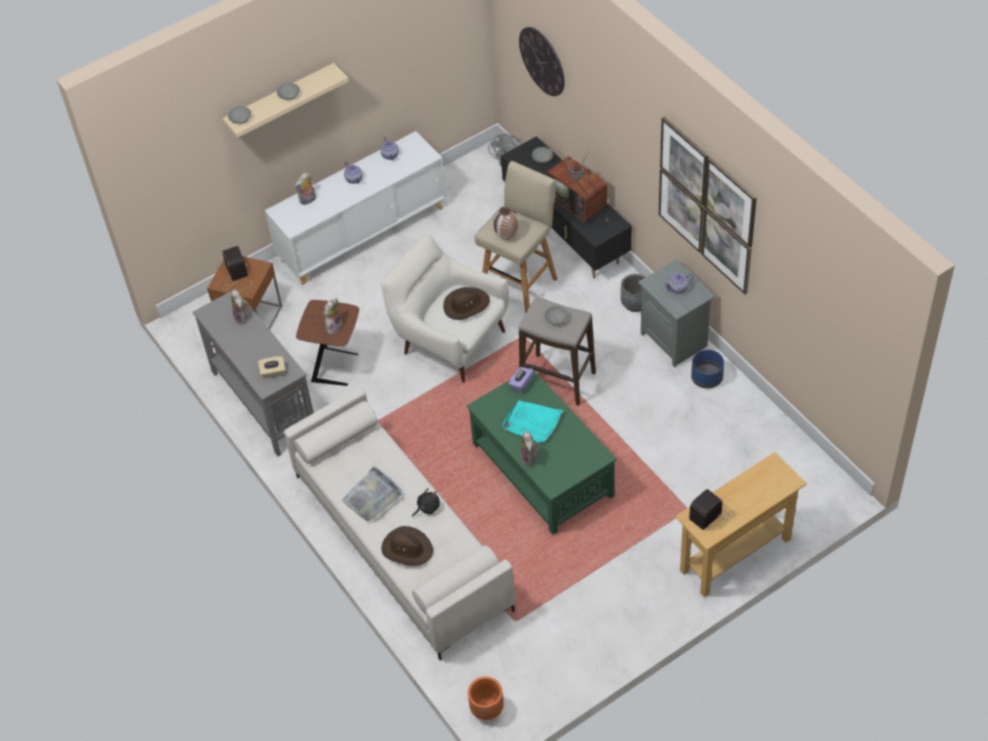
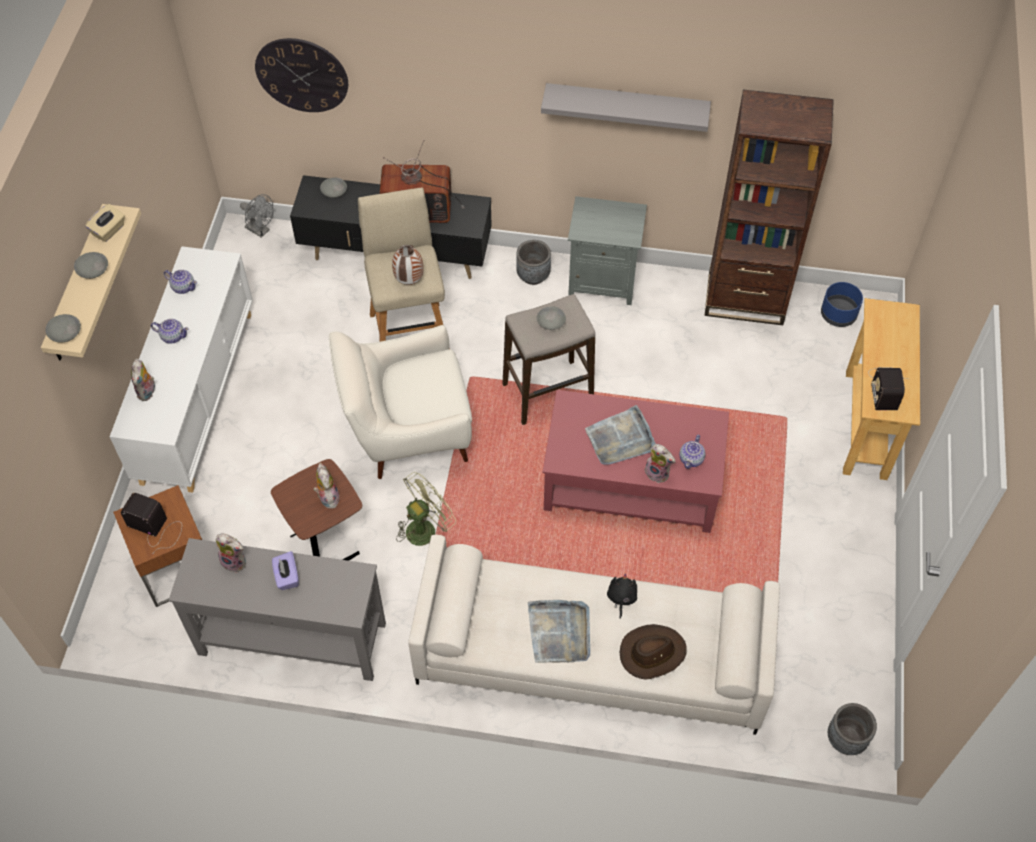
camera: 50 degrees left, 5 degrees up
(273, 372) = (339, 590): beige tissue box -> beige tissue box (109, 230)
(397, 400) = (425, 527): none -> green fan
(466, 305) = (425, 378): brown hat -> none
(486, 708) = (846, 739): orange planter -> grey planter
(521, 384) = (567, 411): purple tissue box -> purple tissue box (287, 576)
(532, 423) = (620, 439): turquoise tray -> grey tray
(542, 468) = (630, 482): green coffee table -> red coffee table
(678, 288) = (609, 220): teapot -> teapot (691, 459)
(706, 205) = (626, 106): picture -> grey shelf
(707, 378) = (667, 294): blue planter -> blue planter (838, 314)
(755, 419) = (745, 299): none -> brown bookcase

